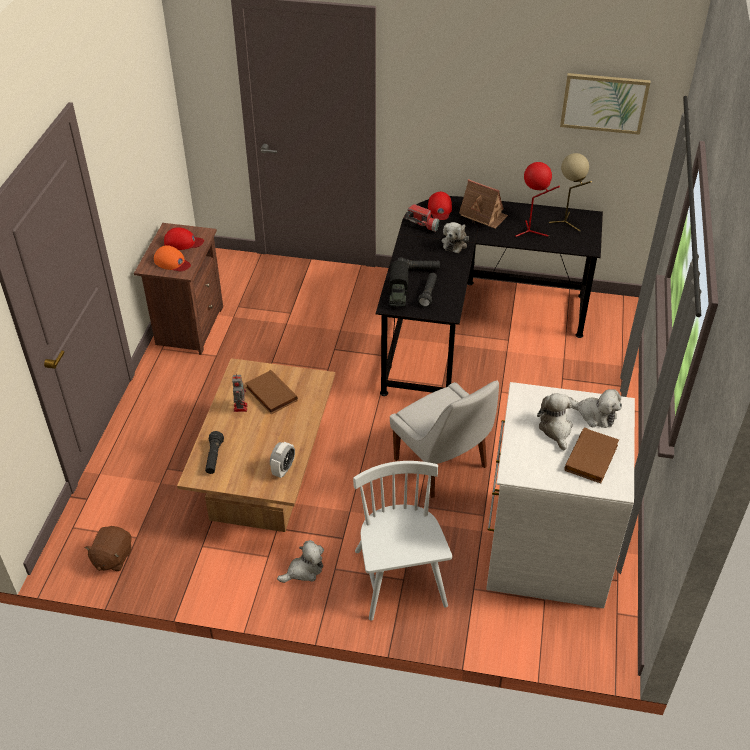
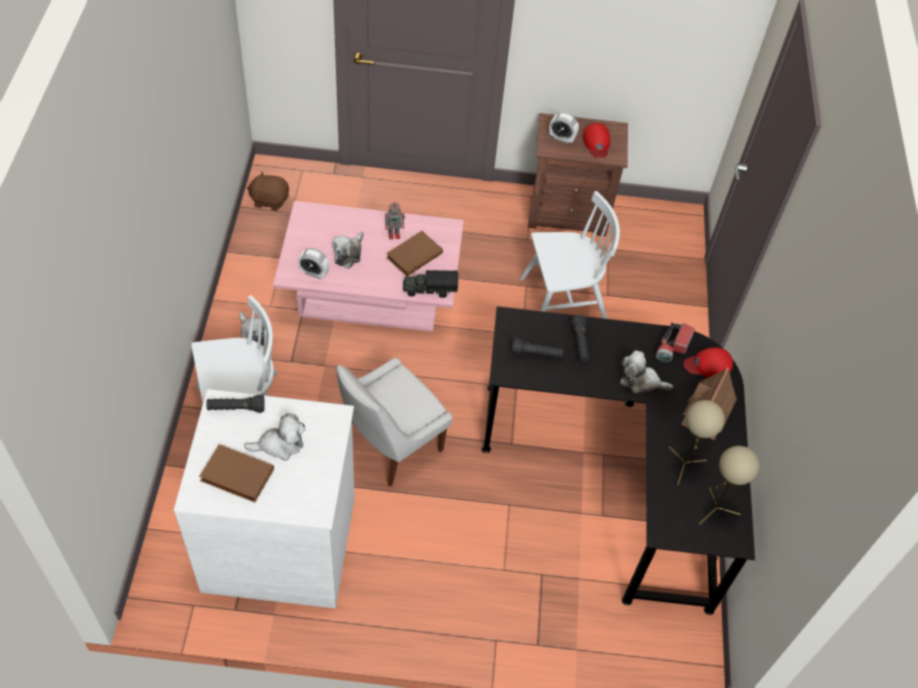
camera: 80 degrees right, 10 degrees up
(172, 262) = (562, 138): orange cap -> alarm clock
(214, 458) = (327, 222): black flashlight -> black flashlight (236, 408)
(265, 472) = (371, 295): brown coffee table -> pink coffee table
(293, 340) = (562, 301): none -> white chair
(398, 294) = (532, 325): toy truck -> toy truck (429, 290)
(531, 232) = (683, 466): red table lamp -> beige table lamp
(595, 415) = (301, 484): plush toy -> plush toy (348, 254)
(604, 103) = (811, 454): picture -> none

